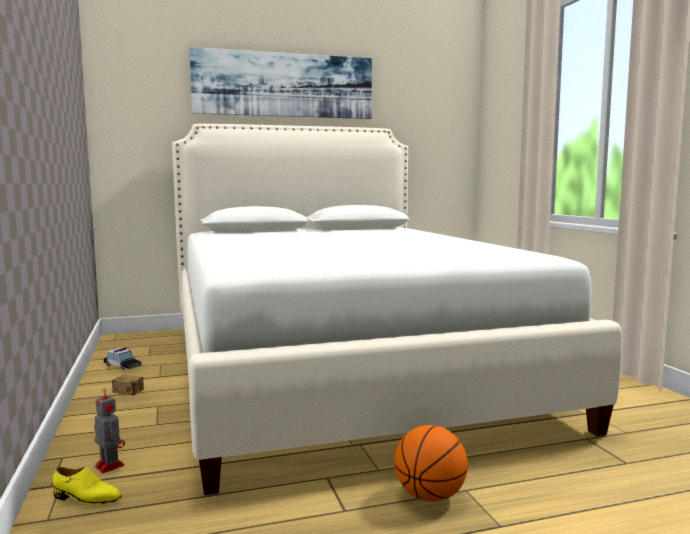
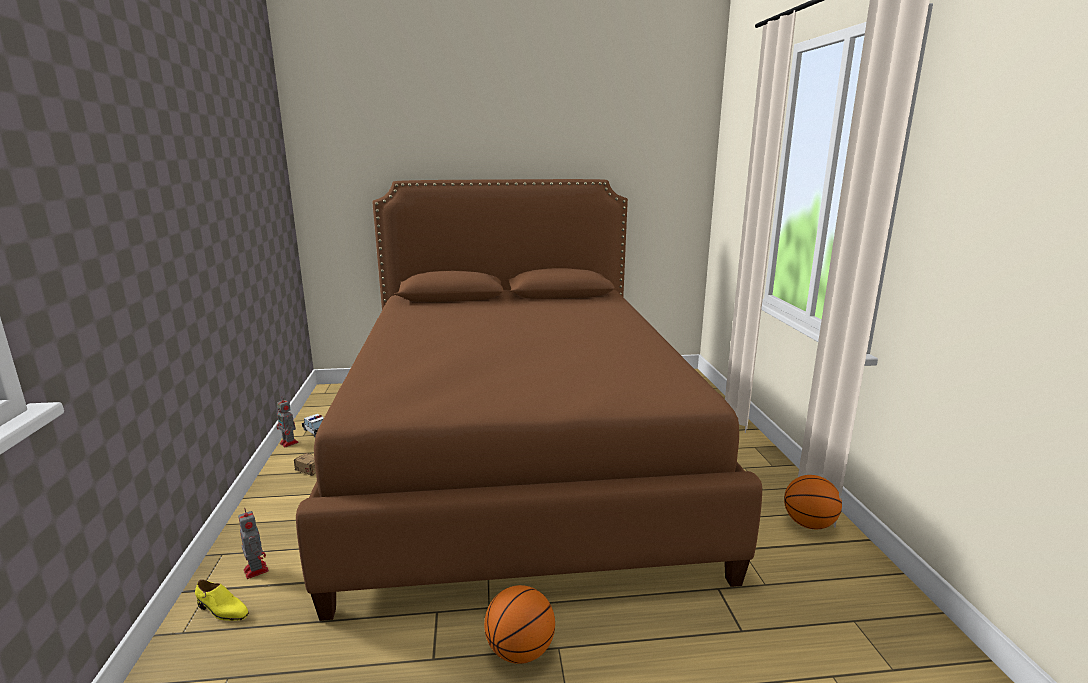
camera: 10 degrees right, 10 degrees up
(95, 375) = (289, 443): none -> toy robot
(284, 85) = (491, 133): picture -> none
(341, 368) = (517, 454): white bed -> brown bed
(635, 393) = (808, 524): none -> basketball

